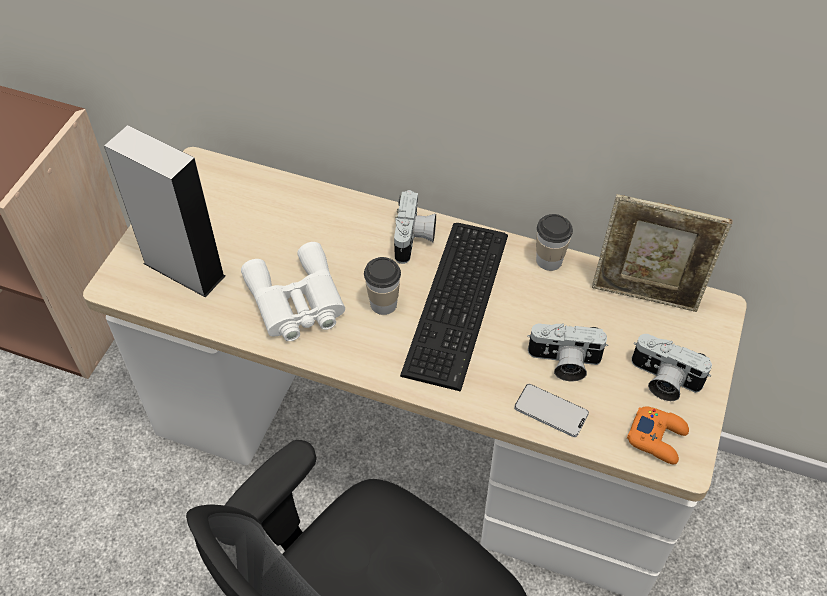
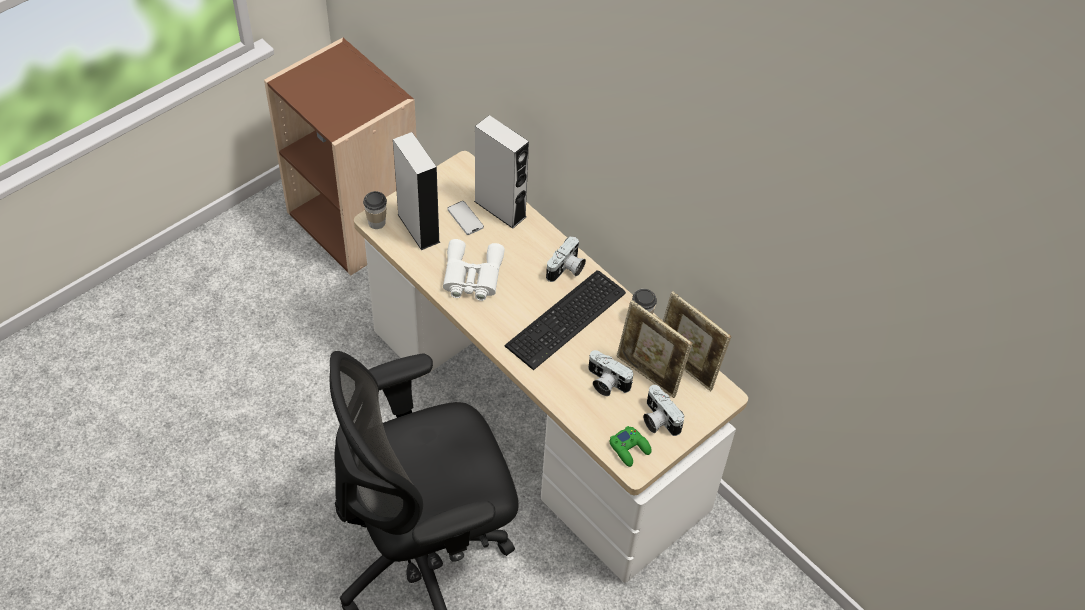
camera: 25 degrees right, 0 degrees up
(280, 200) = (500, 209): none -> grey speaker
(383, 303) = (522, 300): cup -> cup (376, 222)
(551, 411) = (578, 405): phone -> phone (465, 218)
(608, 326) = (648, 375): none -> picture frame
(657, 438) = (630, 448): orange game controller -> green game controller

